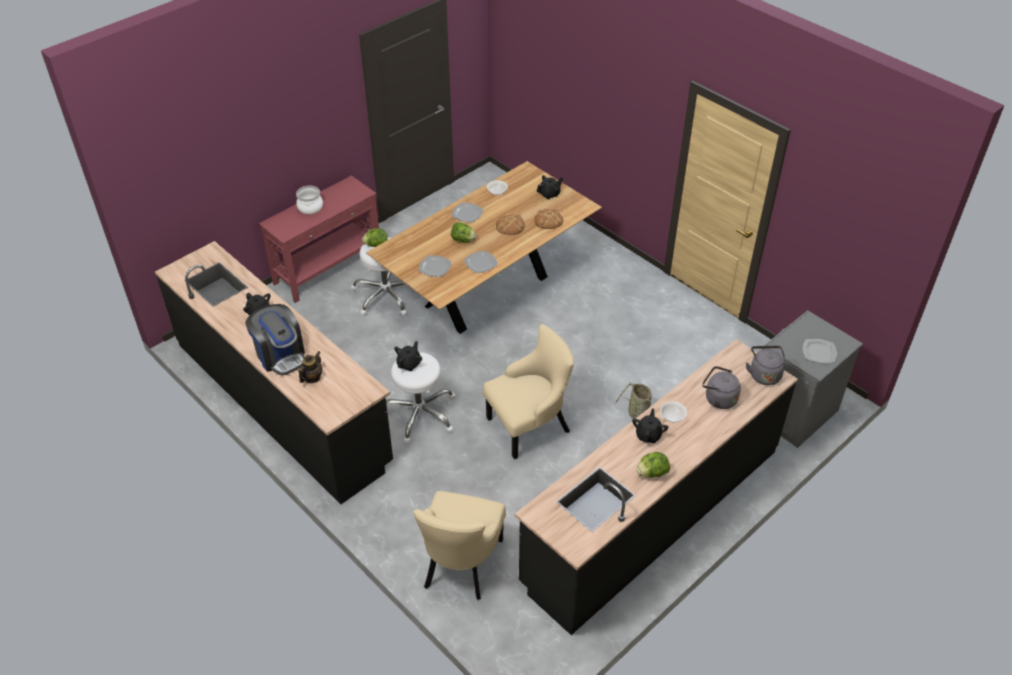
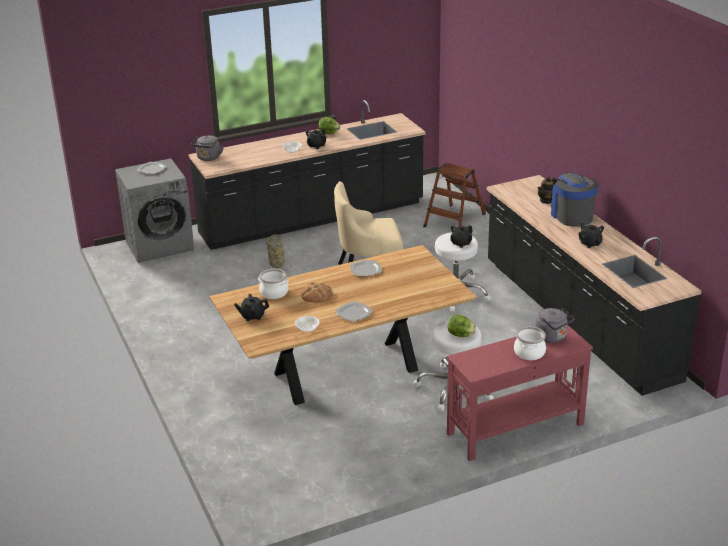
camera: 160 degrees left, 15 degrees down
(434, 267) = (412, 273): plate -> none
(461, 561) = (454, 220): beige chair -> brown step ladder
(463, 240) = (372, 290): lettuce -> none
(548, 220) = (274, 292): bread -> cooking pot
(718, 399) = (253, 153): grey kettle -> grey kettle (552, 337)

